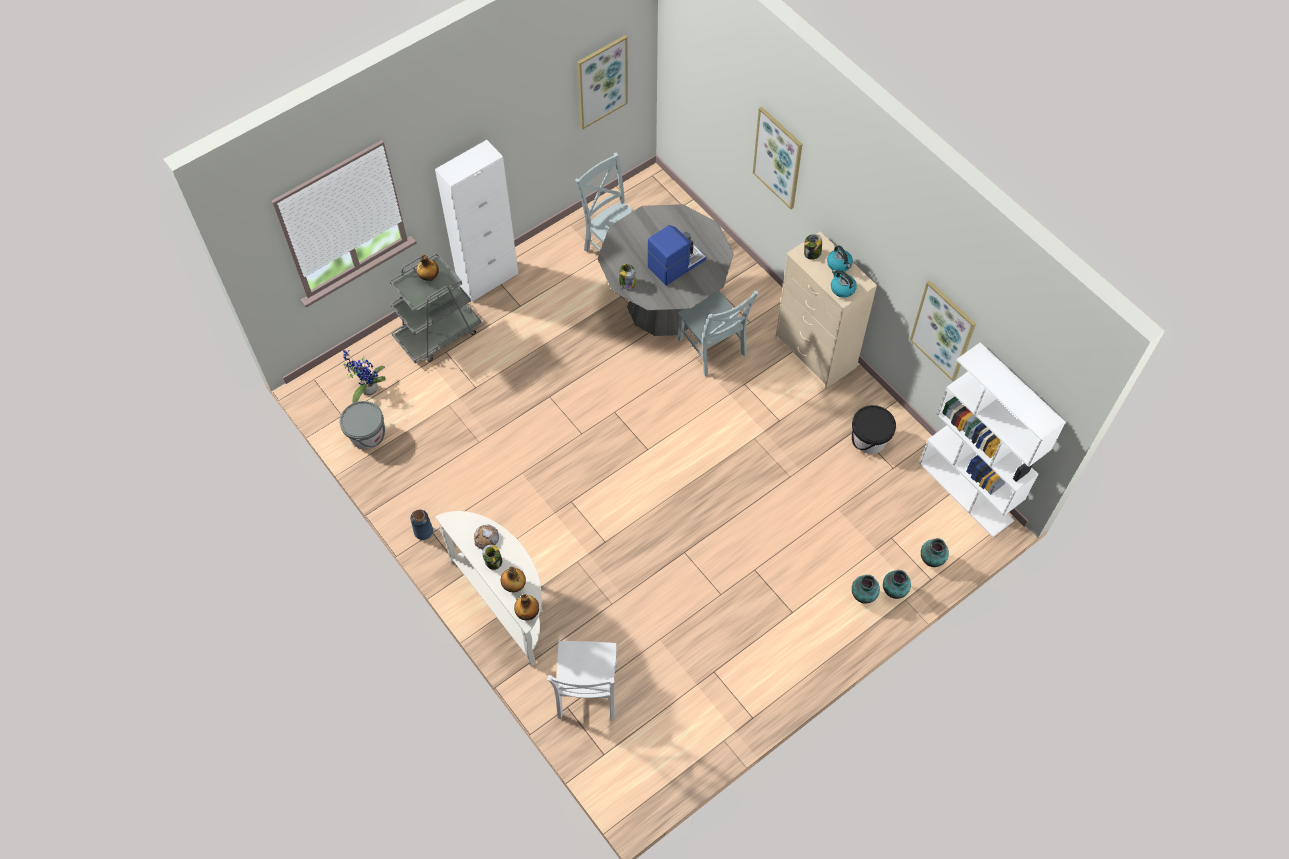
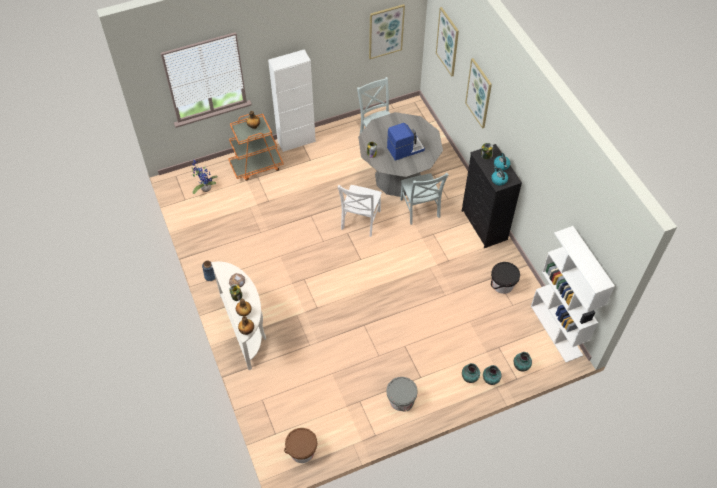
camera: 15 degrees right, 5 degrees down
(367, 435) = (195, 214): grey bucket -> grey bucket (401, 400)
(438, 334) = (256, 166): grey cart -> orange cart
(587, 694) = (277, 395): white chair -> white chair (360, 221)
(652, 771) = (302, 451): none -> brown bucket
(815, 353) = (484, 225): beige dresser -> black dresser
(943, 330) = (554, 217): picture -> picture (448, 42)

